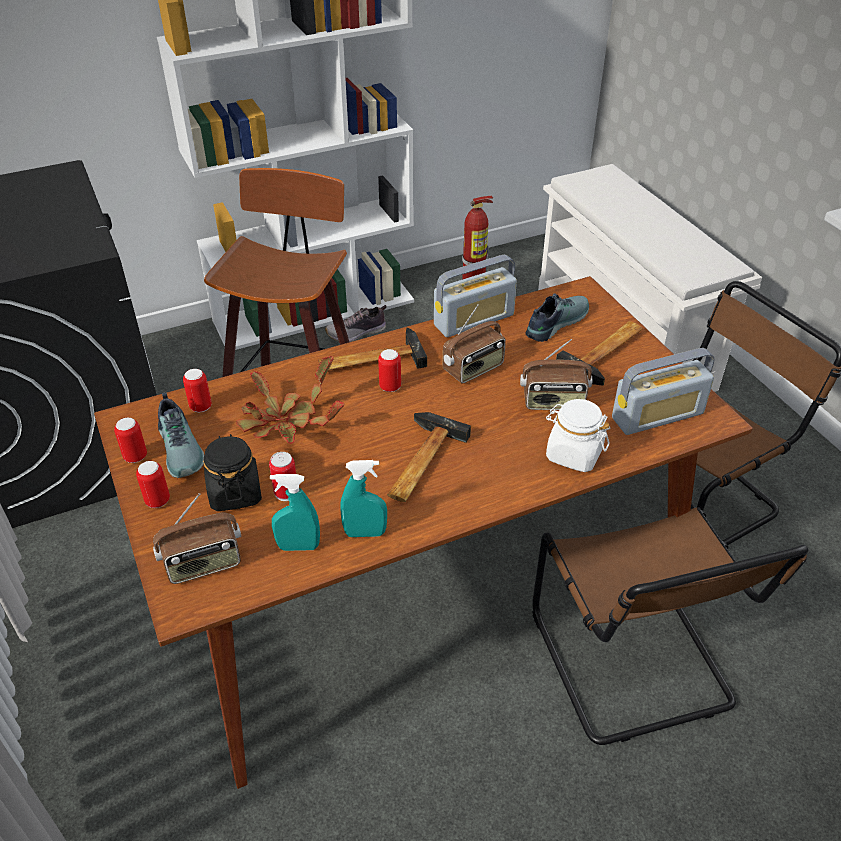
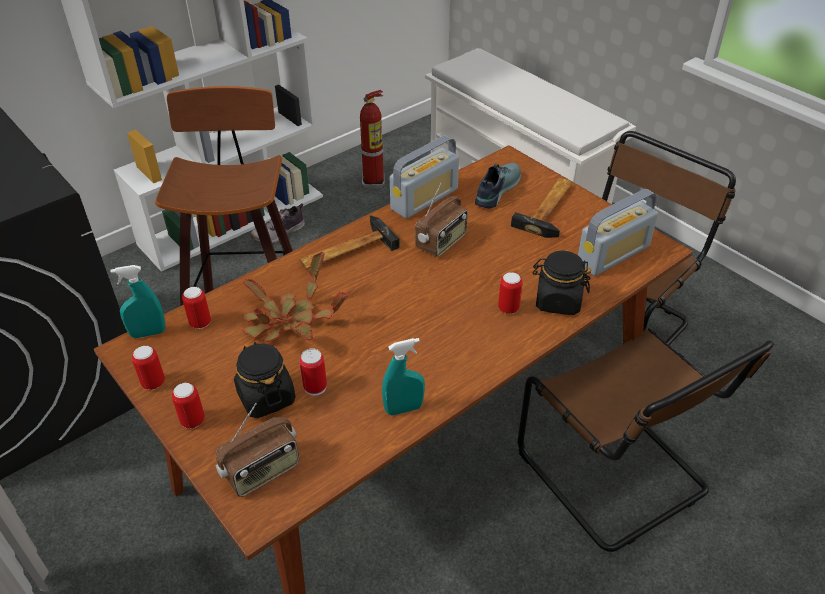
camera: 15 degrees left, 0 degrees up
(182, 448) = (197, 365): shoe -> none
(298, 546) = (347, 434): turquoise spray bottle -> turquoise spray bottle (148, 333)
(390, 387) = (373, 272): can -> can (508, 308)
(419, 463) = (427, 335): hammer -> none
(553, 402) = (522, 259): radio -> none
(573, 454) = (557, 301): white jar -> black jar

